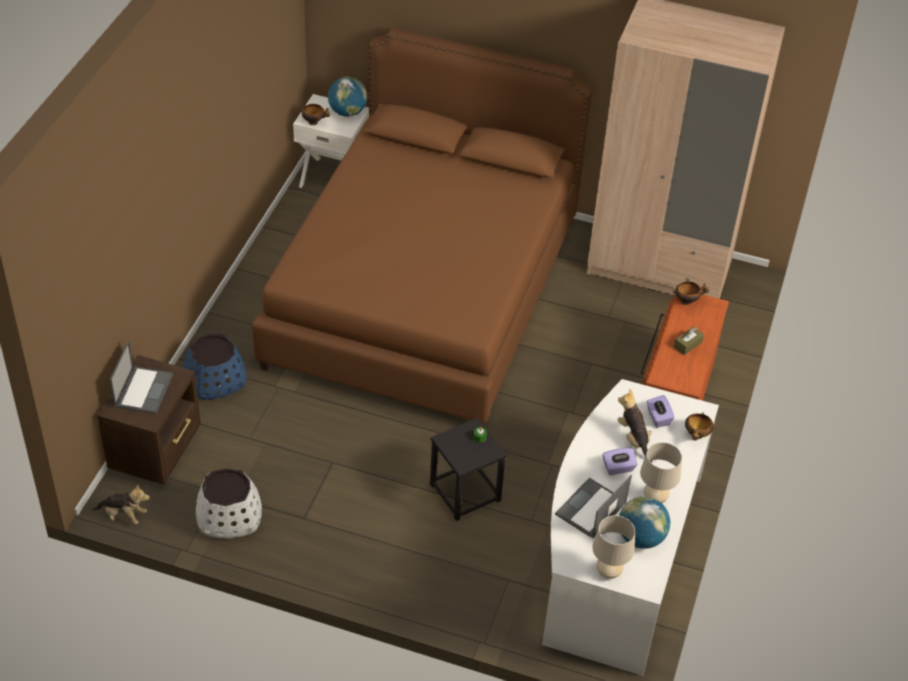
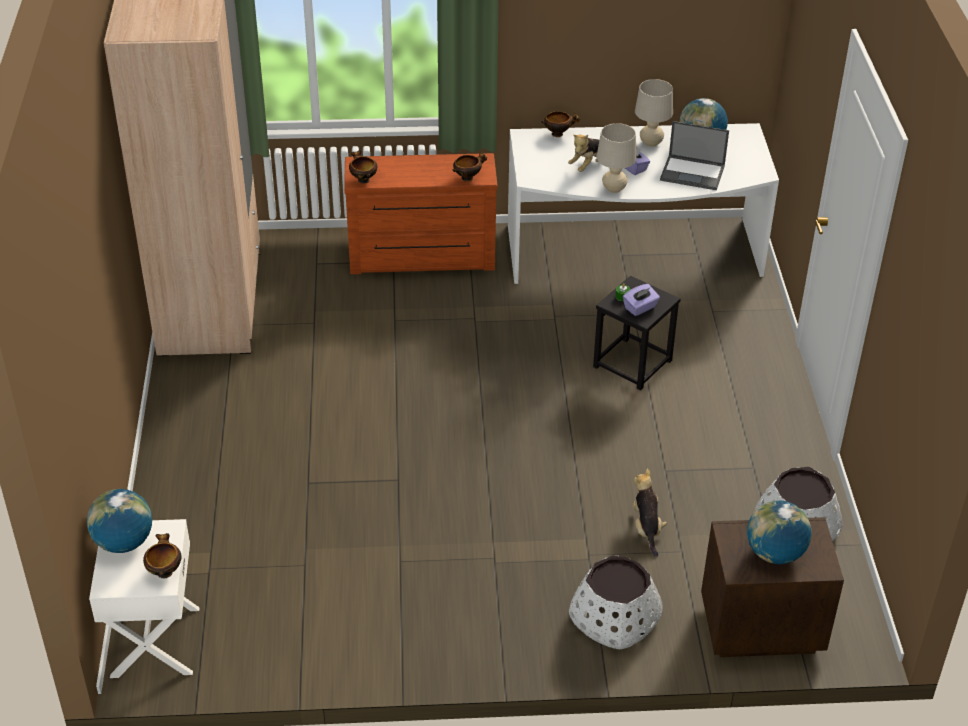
camera: 110 degrees left, 5 degrees down
(123, 515) = (867, 617): plush toy -> plush toy (646, 528)
(144, 390) = (774, 553): laptop -> globe
(215, 379) = (614, 618): blue planter -> white planter
(424, 292) = (351, 477): brown bed -> none
(608, 572) = (751, 152): beige table lamp -> beige table lamp (614, 189)
(658, 418) = (552, 157): purple tissue box -> purple tissue box (640, 308)
(664, 366) = (468, 177): none -> bowl
(687, 345) = (427, 169): brown tissue box -> none

